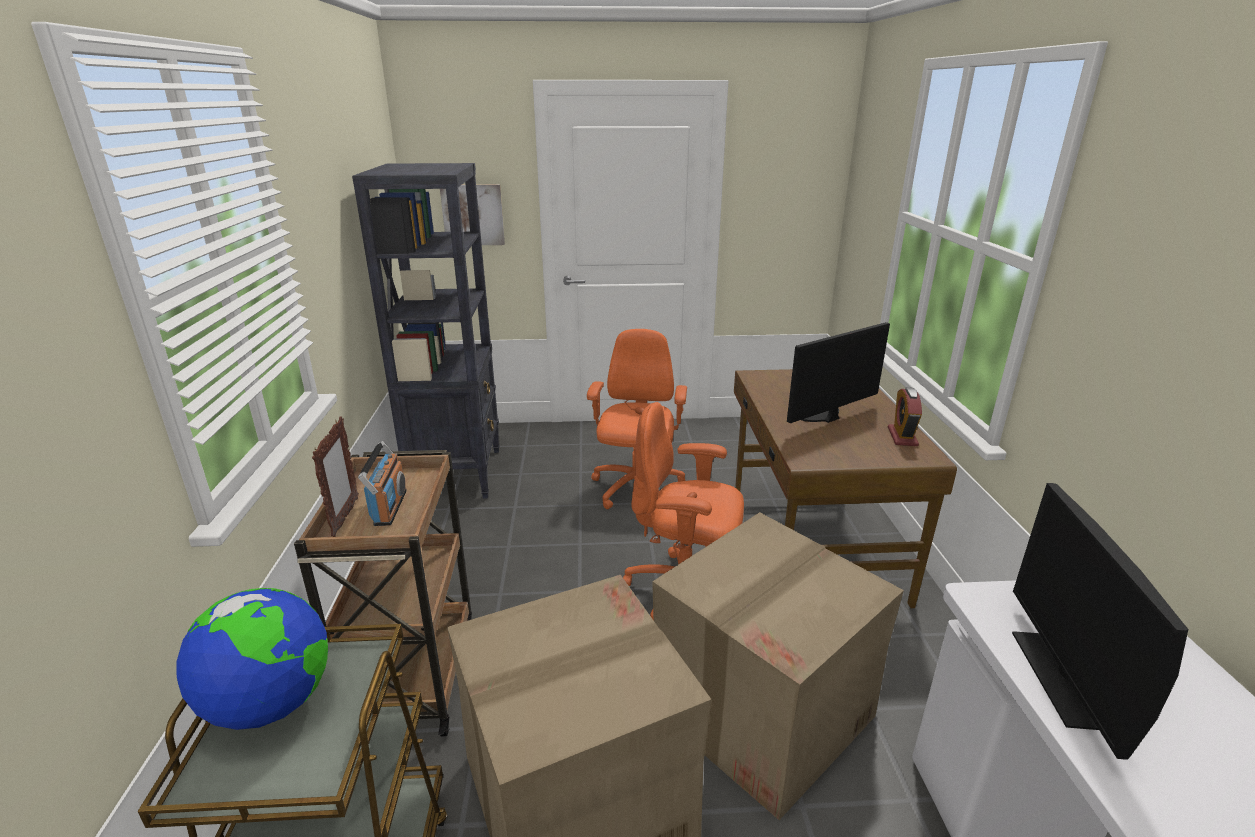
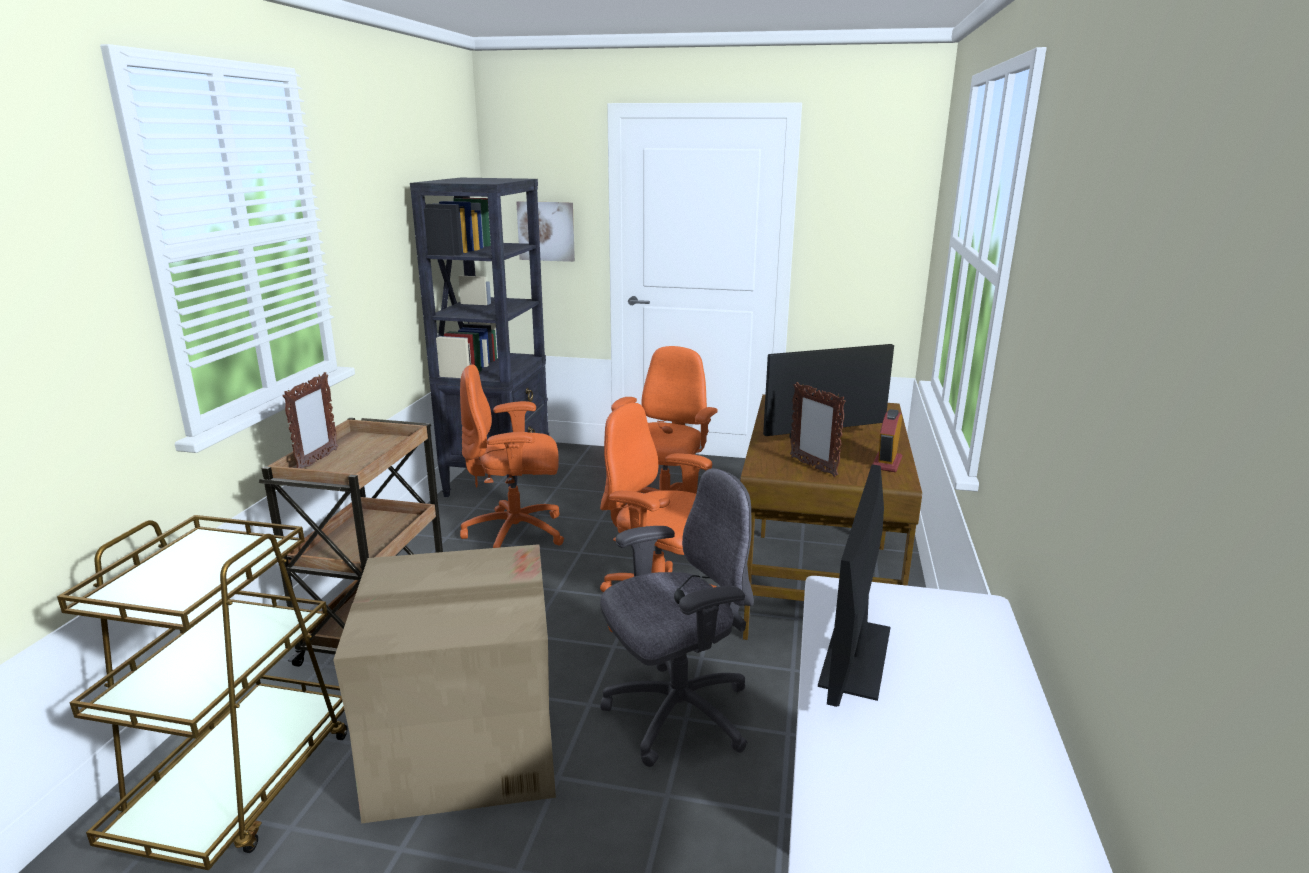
camera: 15 degrees right, 5 degrees down
(271, 704) = (183, 562): globe -> none
(389, 507) = (356, 458): radio -> none
(507, 533) = (517, 534): none -> orange office chair
(763, 710) = (676, 714): cardboard box -> grey office chair
(844, 450) = (813, 467): none -> picture frame

